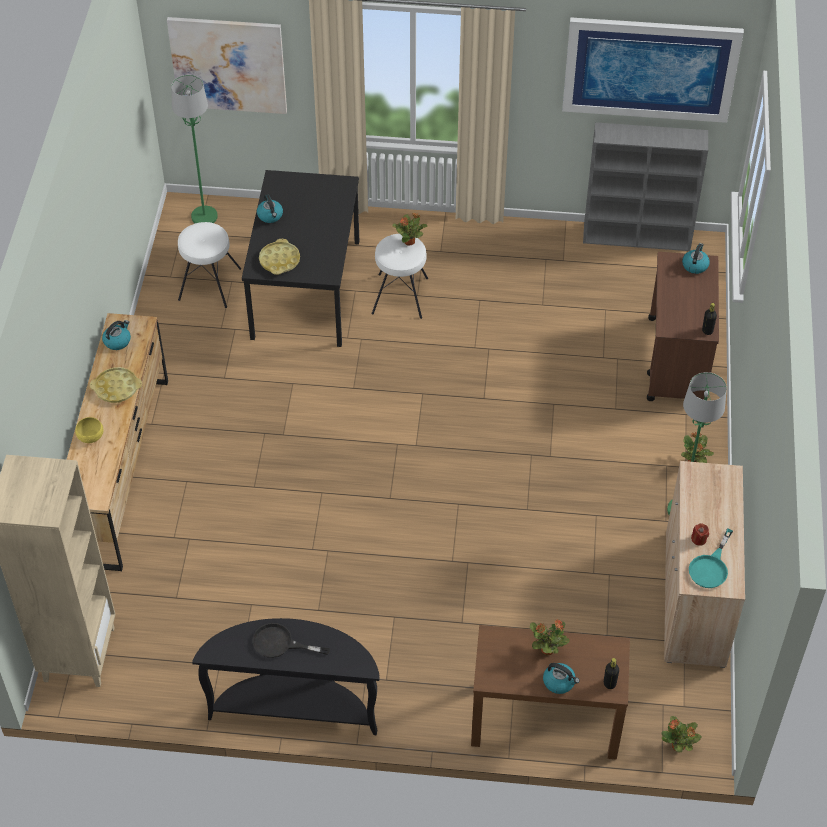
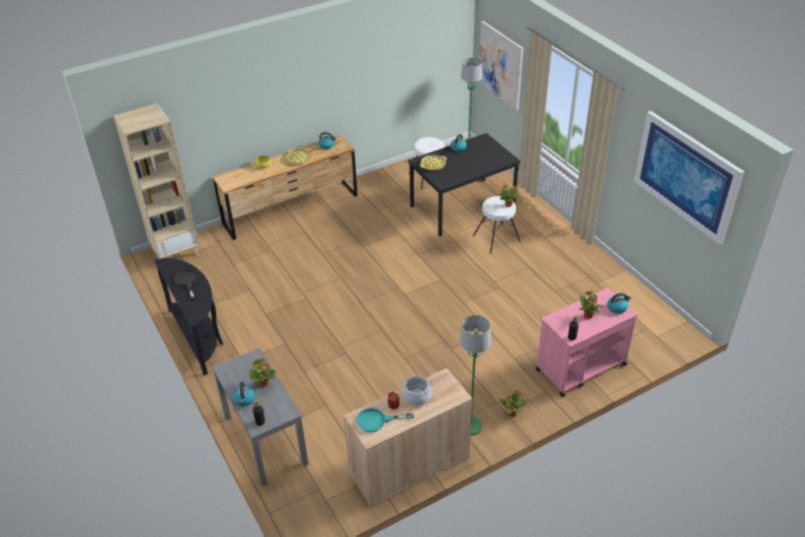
camera: 55 degrees right, 10 degrees down
(544, 721) = (265, 440): brown console table -> grey console table
(638, 237) = (653, 303): grey bookcase -> none
(676, 361) = (580, 367): brown cart -> pink cart
(678, 746) = (294, 512): potted plant -> potted plant (588, 316)
(702, 512) = (416, 396): none -> cooking pot

